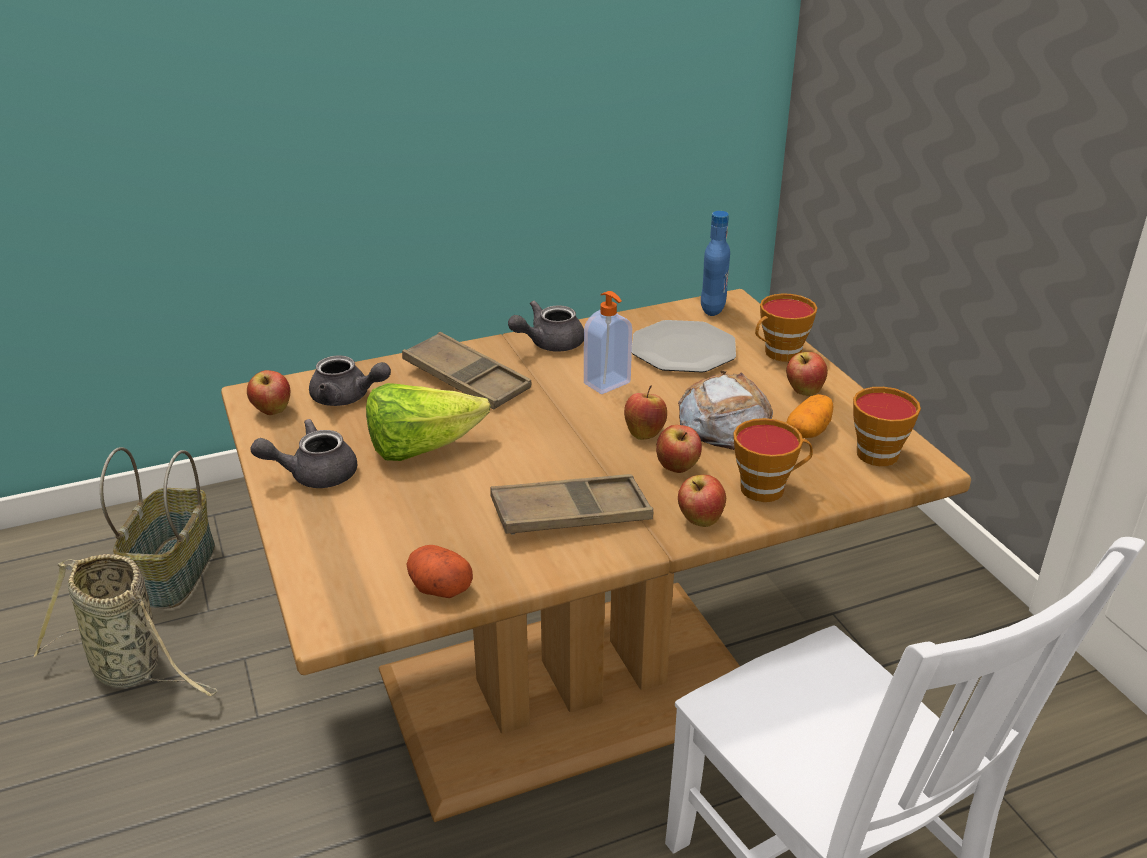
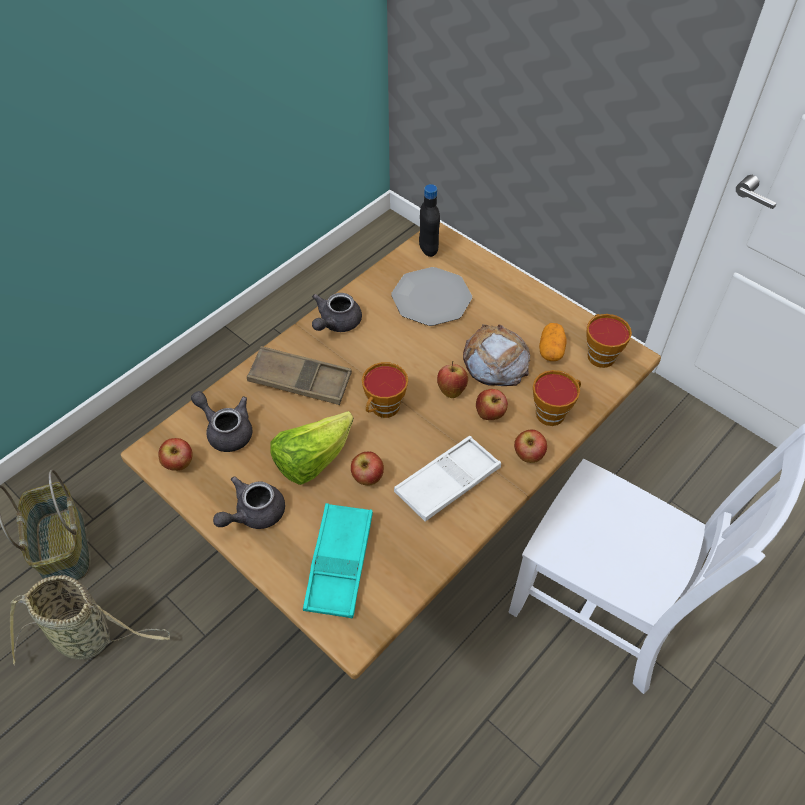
camera: 25 degrees left, 20 degrees up
(347, 398) = (226, 430): grey teapot -> grey teapot turned 135 degrees counterclockwise
(372, 548) = (339, 563): none -> turquoise tray
(438, 586) = (403, 578): potato -> none
(571, 514) = (447, 482): brown tray -> white tray
(608, 384) = (401, 350): soap dispenser -> none
(712, 309) = (428, 249): blue bottle -> black bottle
(779, 354) = (496, 281): cup -> cup (383, 409)
(804, 392) = (530, 314): apple -> apple (367, 478)

